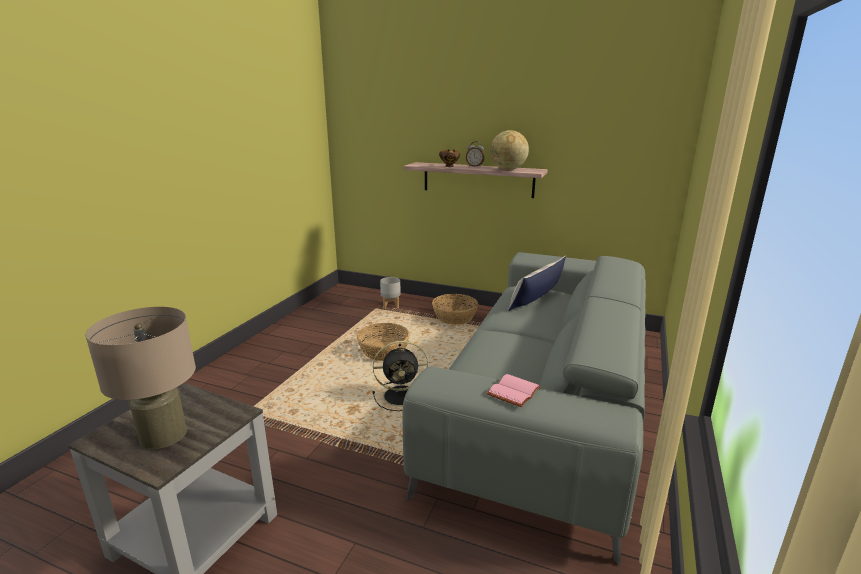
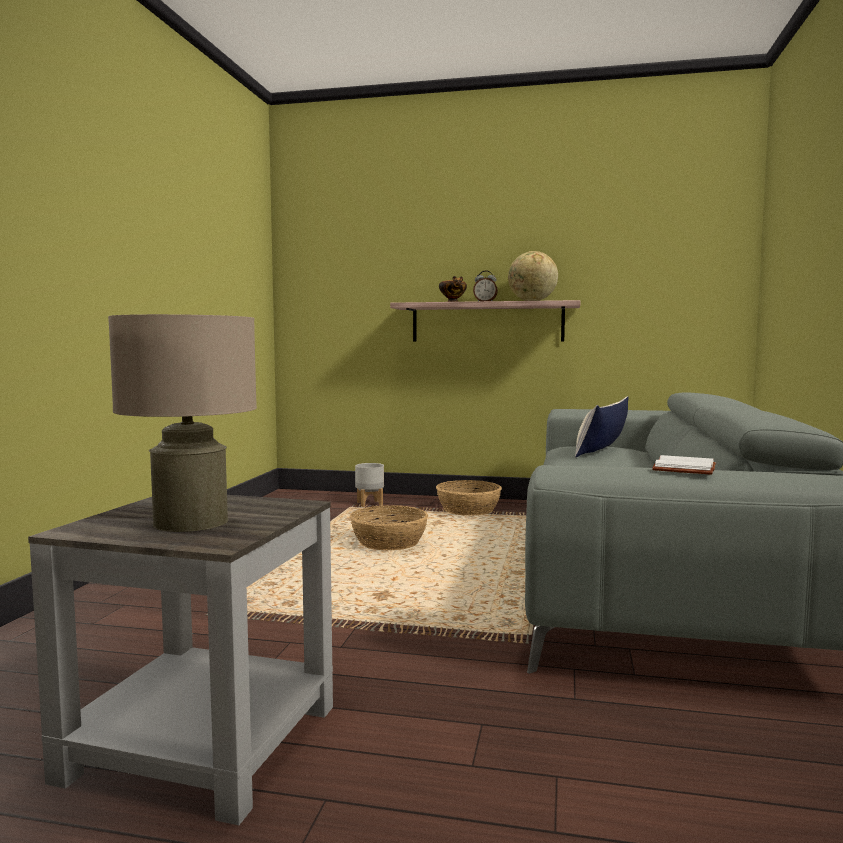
camera: 10 degrees left, 15 degrees down
(403, 396) = (447, 579): black fan -> none
(514, 392) = (686, 469): pink book -> white book

